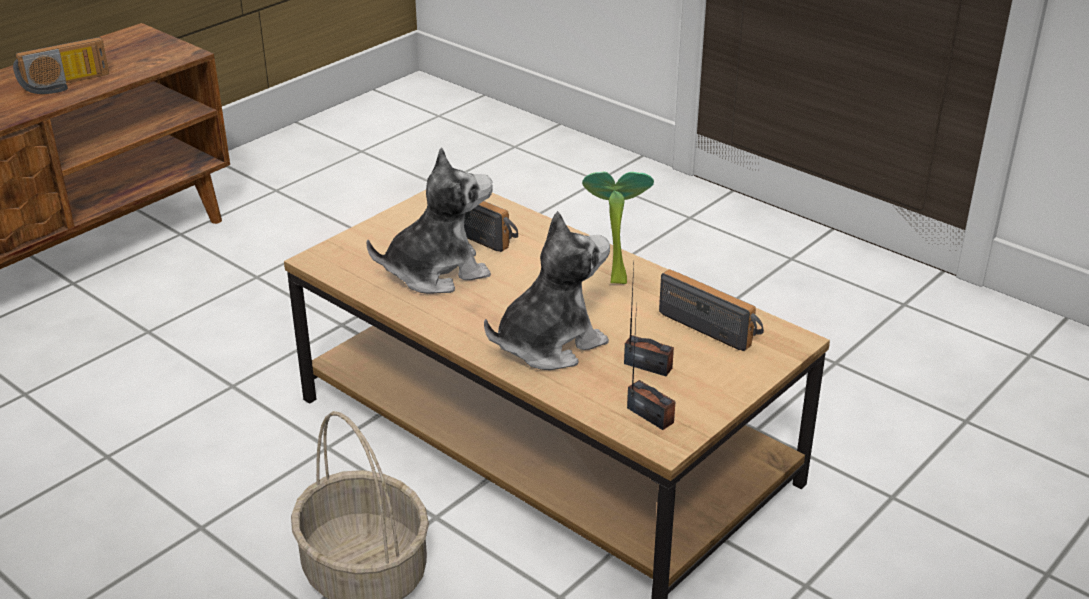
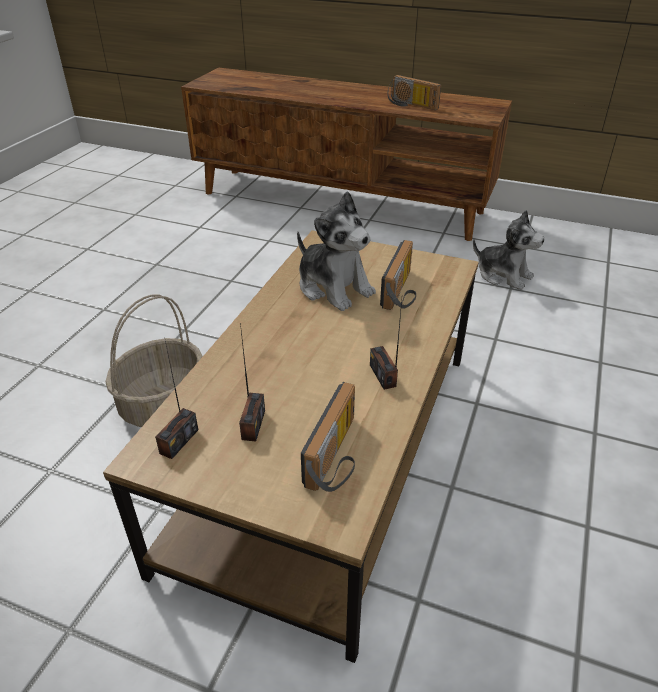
camera: 70 degrees right, 5 degrees up
(549, 344) = (262, 362): plush toy -> plush toy (503, 275)
(614, 278) = (383, 375): potted plant -> radio

